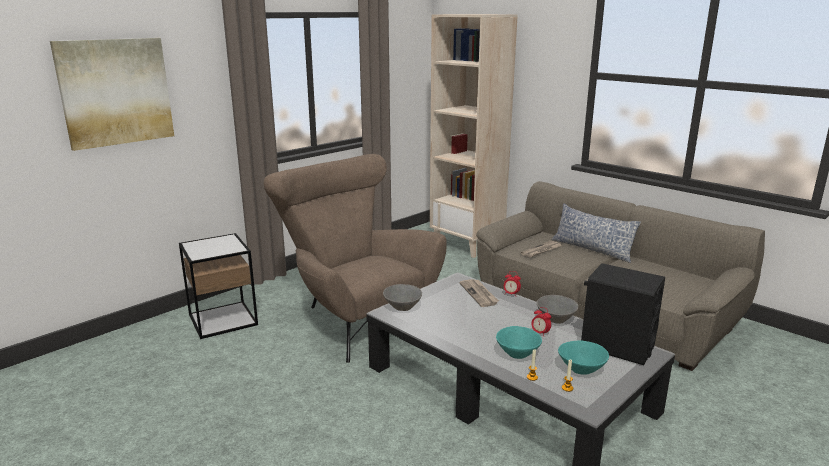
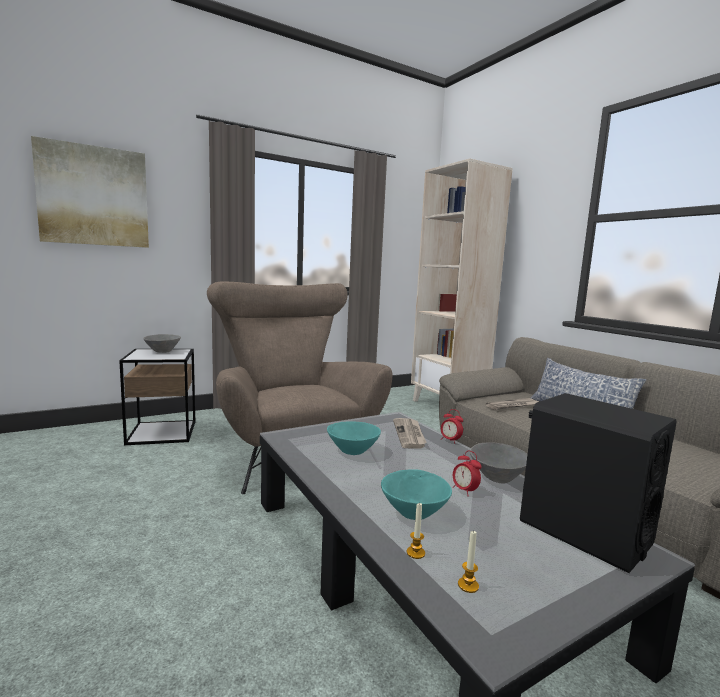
camera: 15 degrees right, 10 degrees down
(402, 308) = (306, 434): grey bowl -> grey bowl (162, 351)
(581, 369) = (507, 556): turquoise bowl -> turquoise bowl (352, 450)

